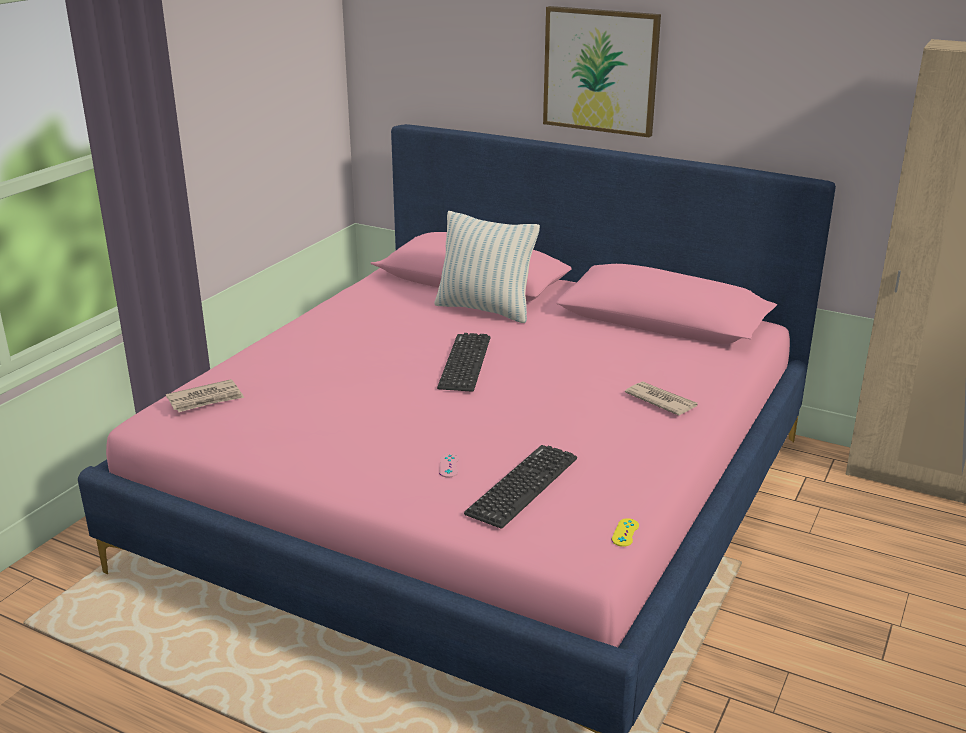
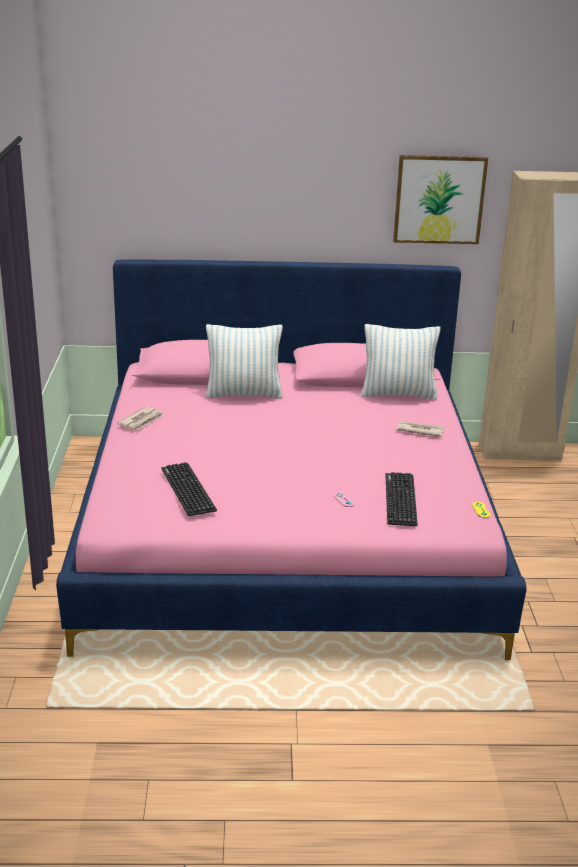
camera: 30 degrees left, 0 degrees up
(206, 399) = (134, 498): newspaper -> newspaper (141, 421)
(465, 363) = (278, 433): keyboard -> keyboard (188, 490)
(600, 71) = (284, 205): picture -> picture (439, 199)
(684, 348) = (398, 394): none -> pillow

